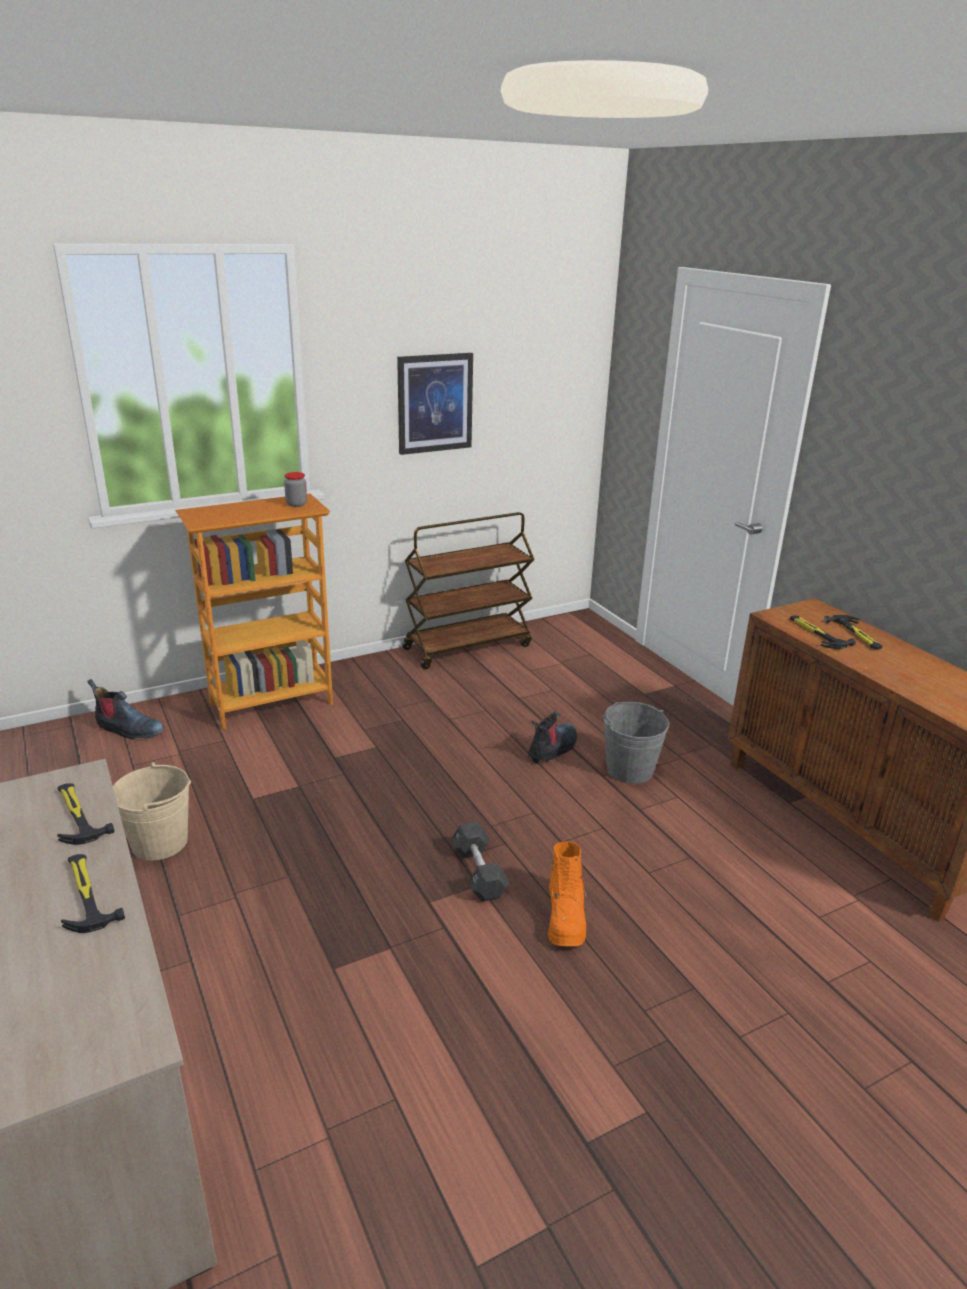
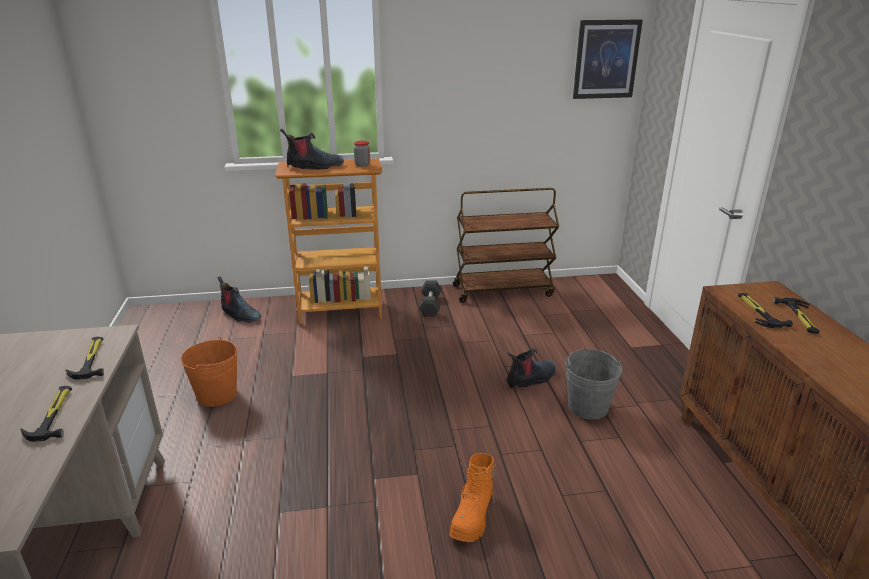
camera: 20 degrees right, 0 degrees up
(160, 842) = (217, 395): beige bucket -> orange bucket
(233, 512) = (314, 166): none -> boot
(435, 403) = (487, 96): picture -> picture (606, 59)
(478, 872) = (423, 464): black dumbbell -> black dumbbell (430, 305)

